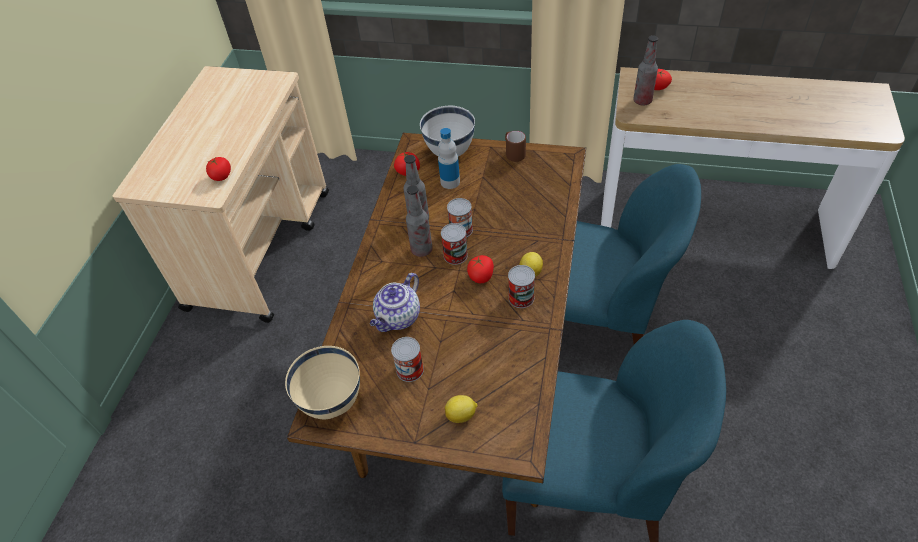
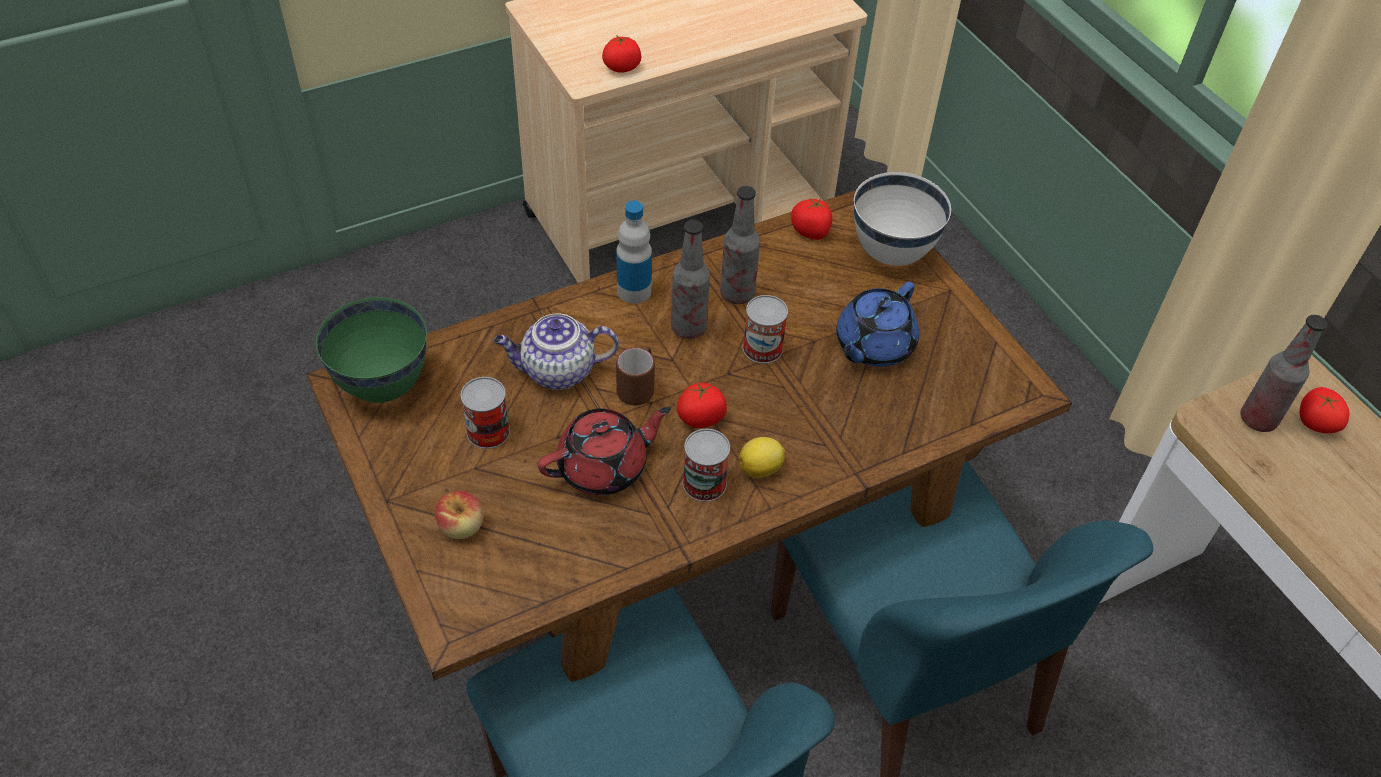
camera: 45 degrees right, 0 degrees up
(332, 402) = (382, 384): beige bowl -> green bowl
(450, 182) = (837, 286): bottle -> bottle (634, 291)
(455, 255) = (712, 368): can -> none
(462, 415) = (461, 526): lemon -> apple
(477, 332) = (604, 467): none -> red teapot
(497, 190) = (873, 345): none -> blue teapot
(513, 154) = (963, 324): brown mug -> brown mug (638, 387)

